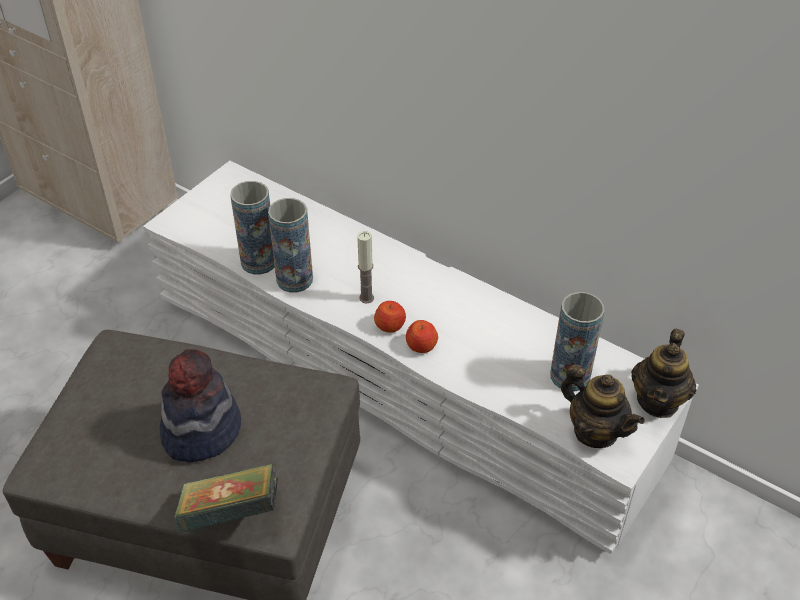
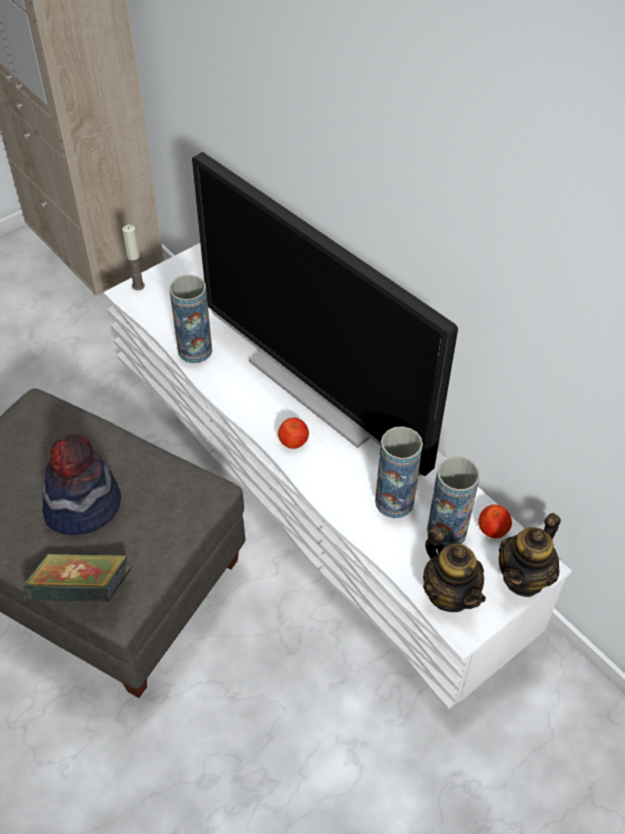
camera: 15 degrees right, 5 degrees up
(294, 279) = (221, 375): vase -> vase (394, 502)
(366, 298) = (281, 408): candle -> candle (138, 286)
(397, 274) = (319, 390): none -> television
(421, 346) = (315, 468): apple -> apple (493, 529)

